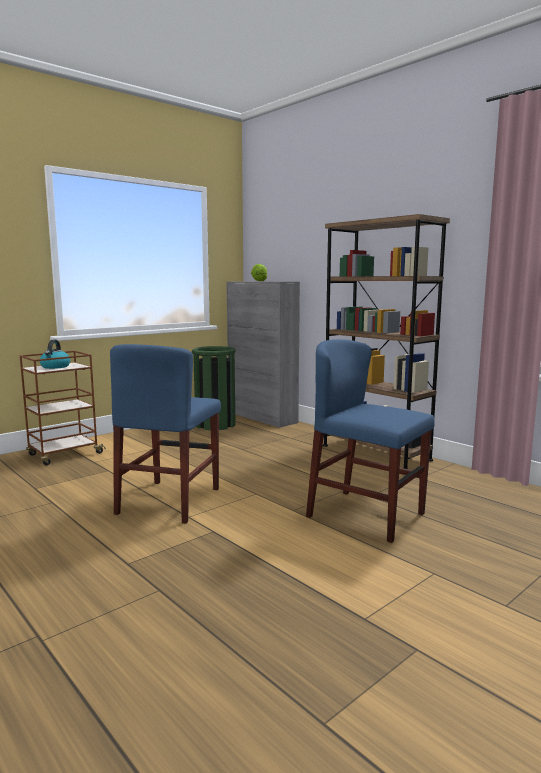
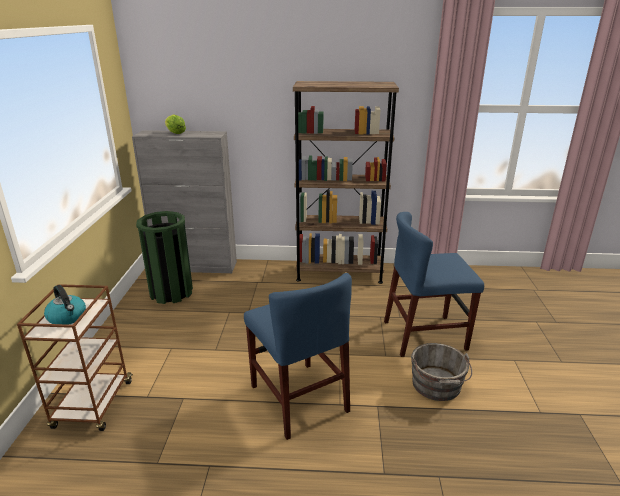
camera: 45 degrees left, 15 degrees up
(294, 547) = (437, 386): none -> grey bucket

